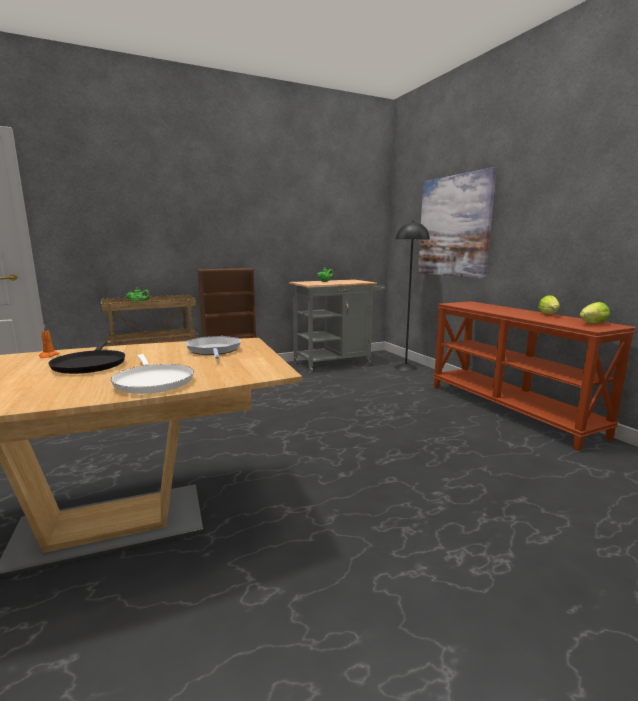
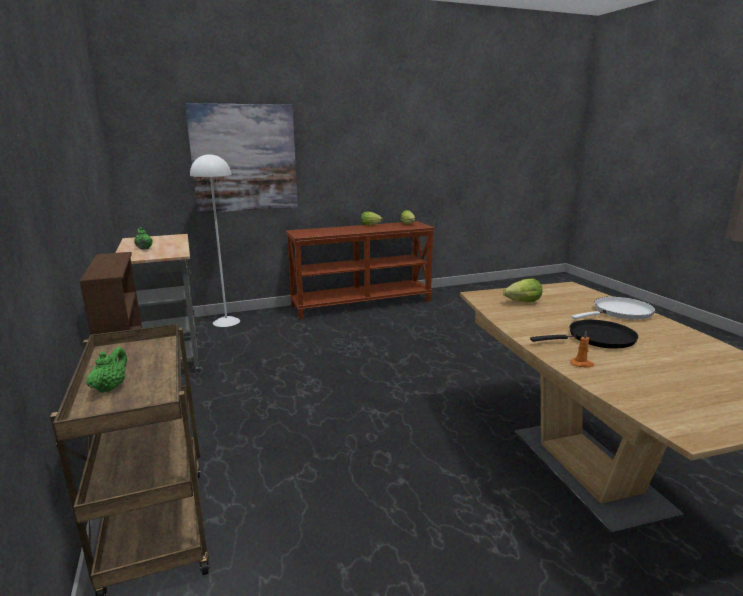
camera: 85 degrees left, 5 degrees up
(214, 350) = (521, 303): frying pan -> lettuce
(405, 367) = (226, 322): black floor lamp -> white floor lamp

